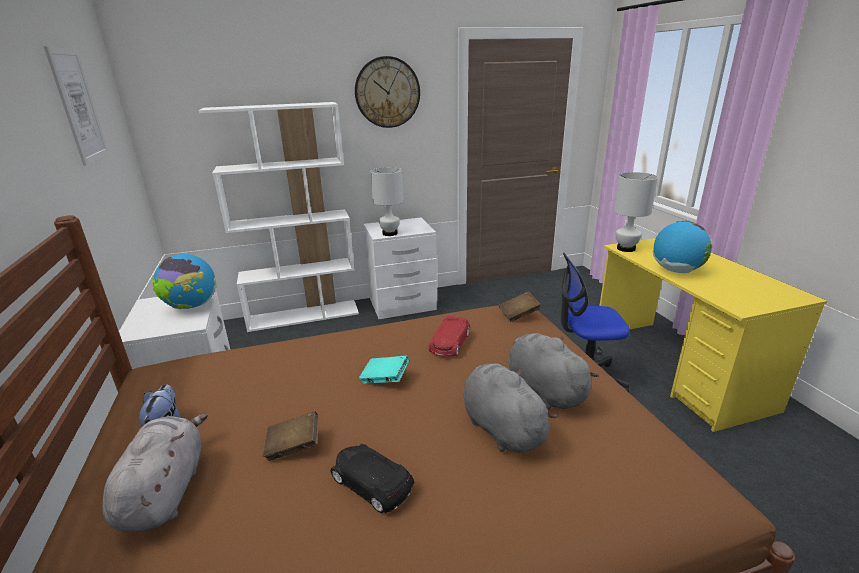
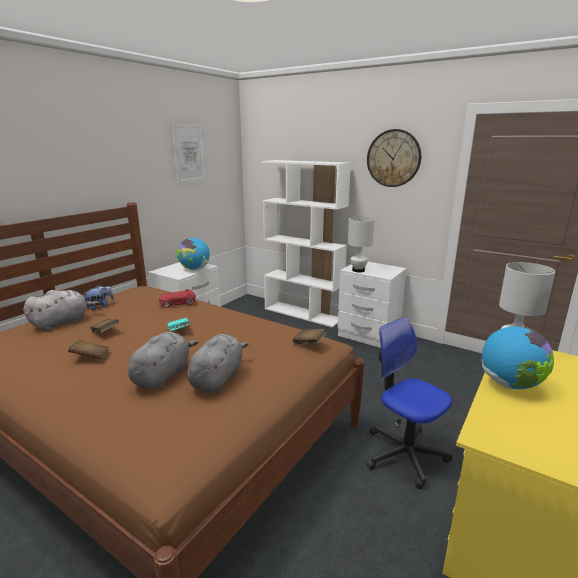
camera: 50 degrees right, 5 degrees down
(371, 483) = (90, 357): black toy car -> brown book
(449, 343) = (237, 334): red toy car -> red toy car (177, 303)

